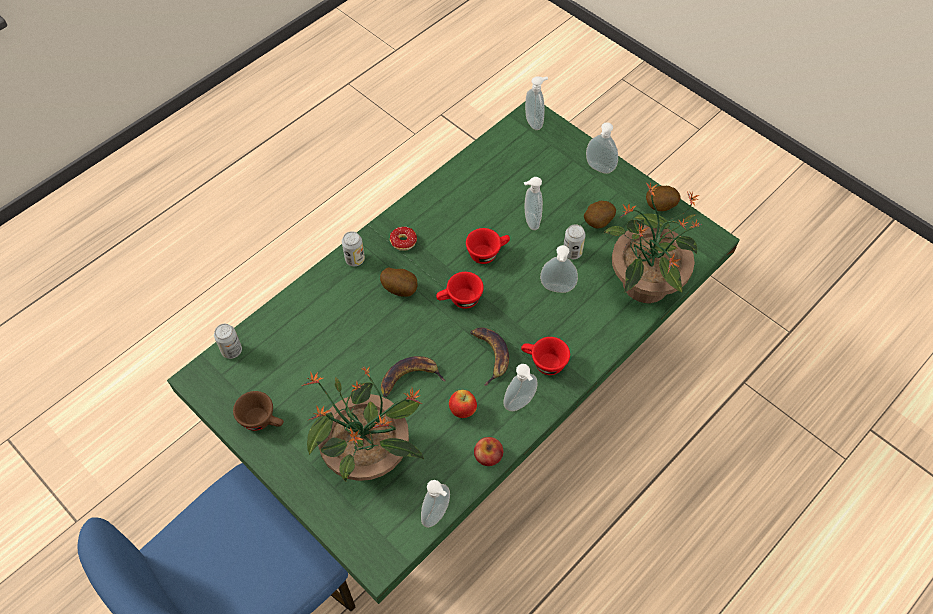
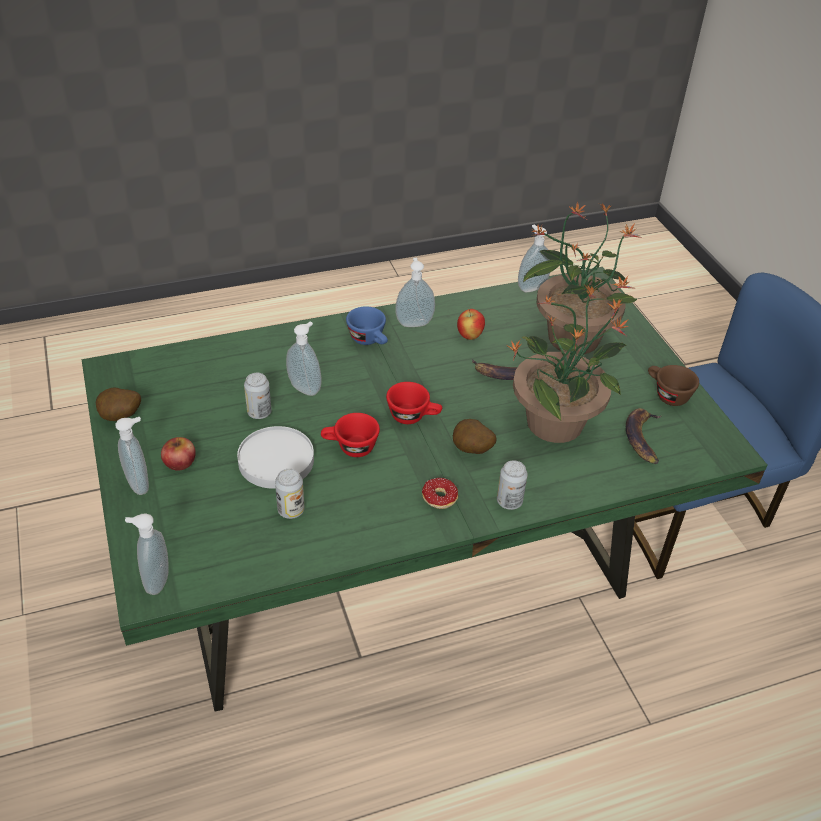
camera: 155 degrees left, 15 degrees down
(232, 350) = (688, 464): can -> can (291, 510)
(488, 455) = (466, 303): apple -> apple (179, 462)
(490, 355) = (415, 363): banana -> banana (642, 438)
(530, 221) = (276, 460): soap dispenser -> white plate
(543, 363) = (370, 340): red cup -> blue cup
(596, 222) = (204, 429): potato -> none
(644, 284) = (217, 359): potted plant -> potted plant (556, 422)

